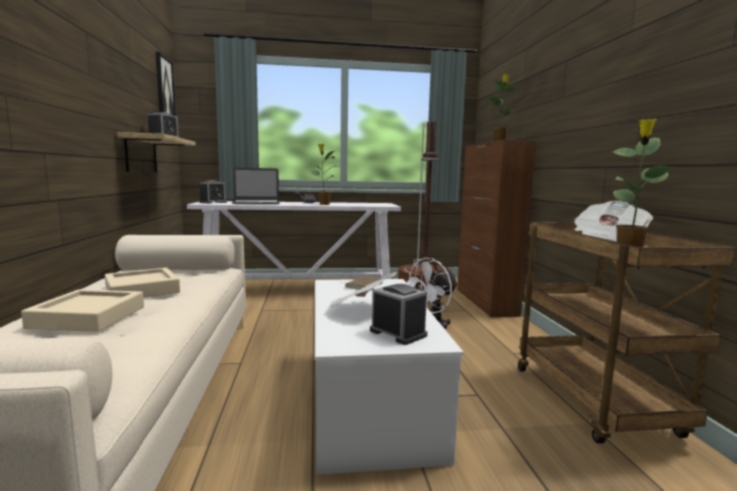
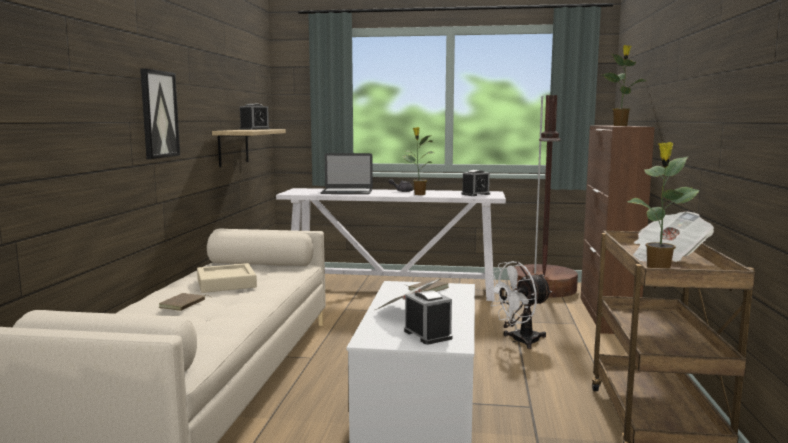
camera: 15 degrees right, 0 degrees up
(88, 317) = (183, 304): beige tray -> brown book
(164, 87) = (258, 72): picture -> picture (158, 114)
(213, 202) = (303, 191): alarm clock -> alarm clock (475, 194)

